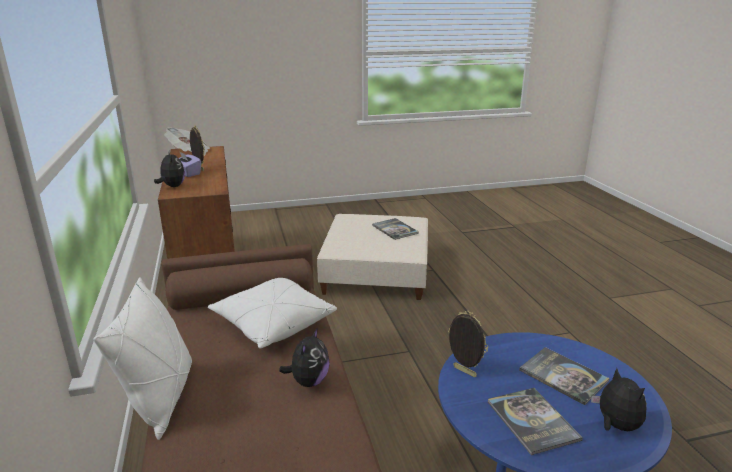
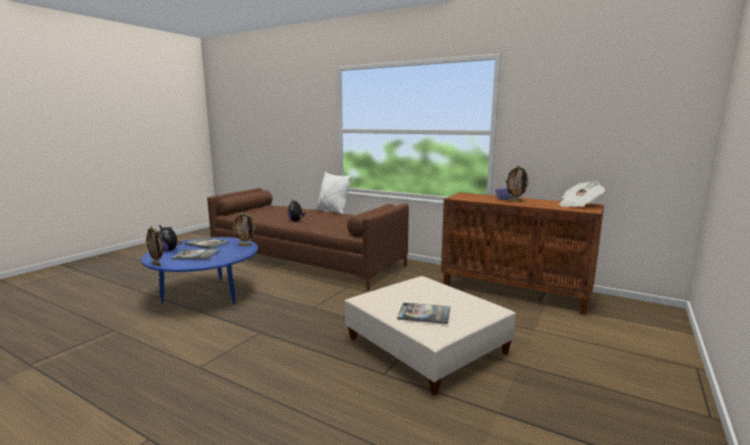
camera: 135 degrees right, 10 degrees down
(172, 186) = (480, 195): plush toy -> none
(273, 324) = (340, 225): white pillow -> none
(631, 372) = (157, 264): none -> picture frame

